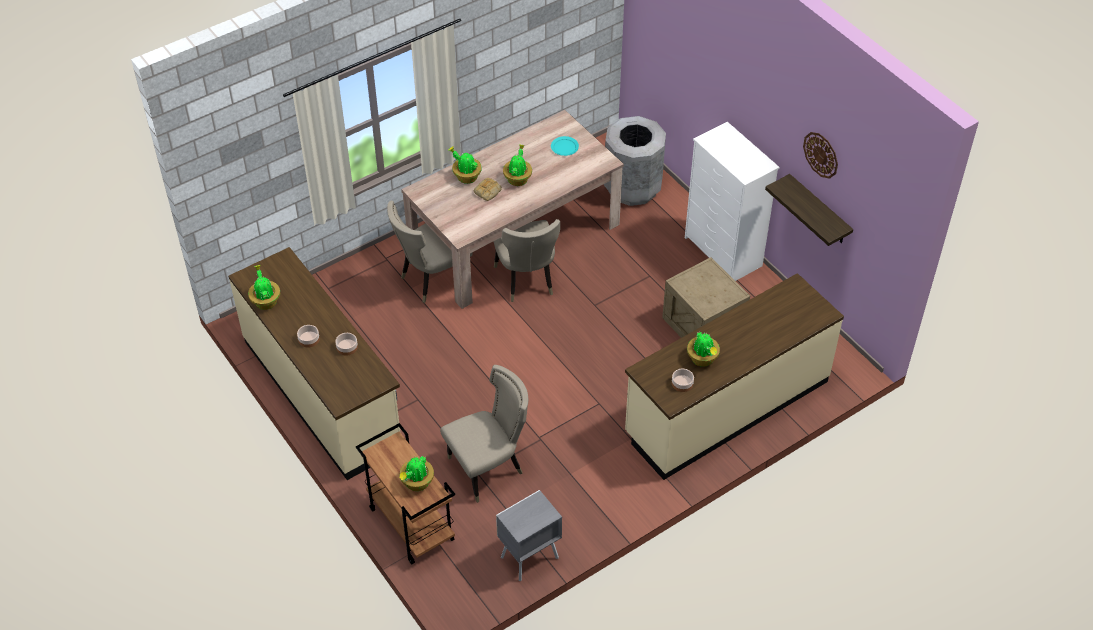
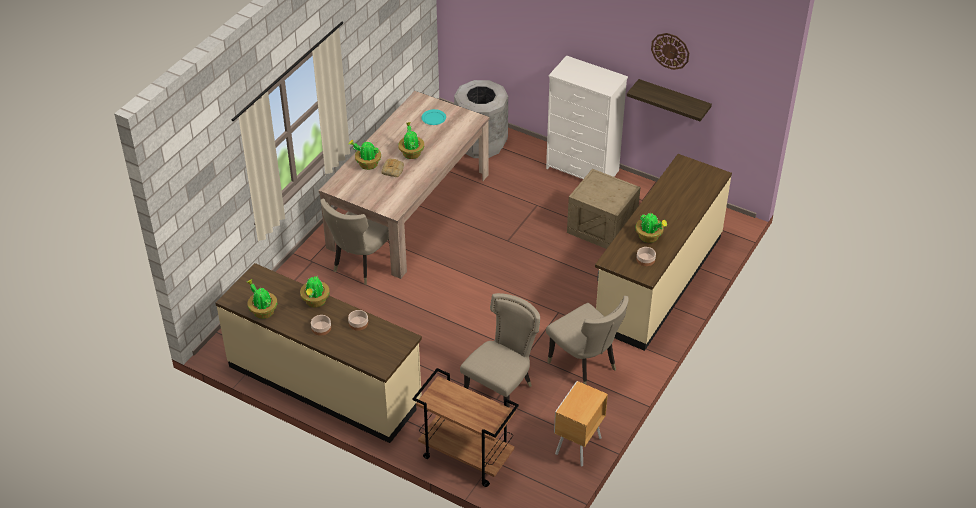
camera: 25 degrees left, 5 degrees down
(416, 483) = (479, 409): potted plant -> potted plant (315, 301)
(526, 281) = (441, 241): beige chair -> beige chair (585, 366)
(528, 558) = (577, 446): grey nightstand -> brown nightstand

